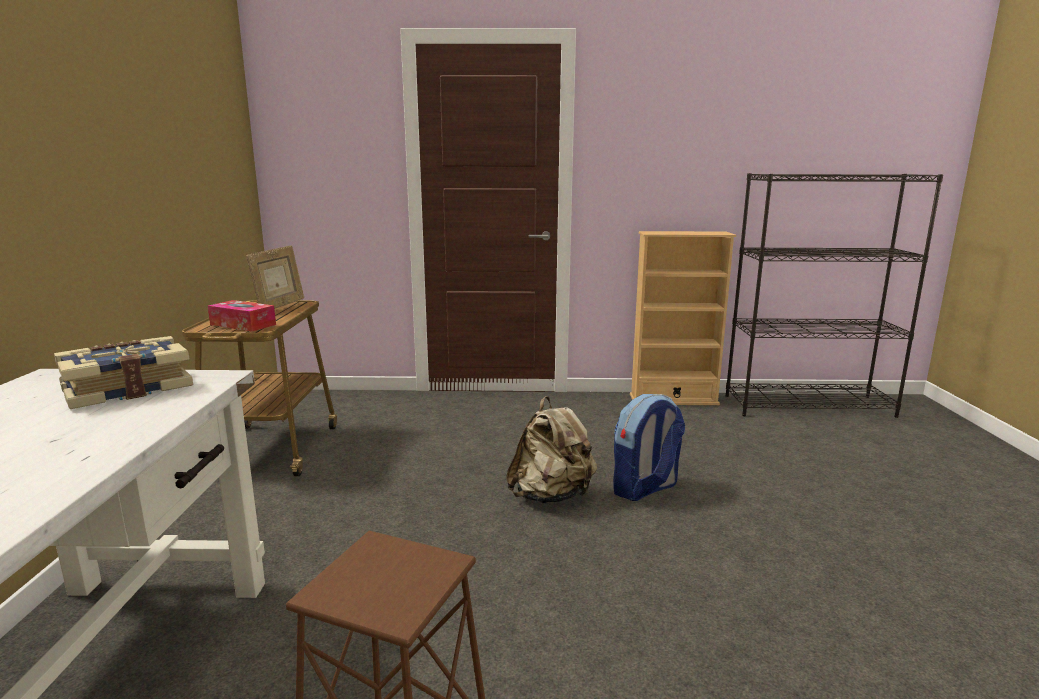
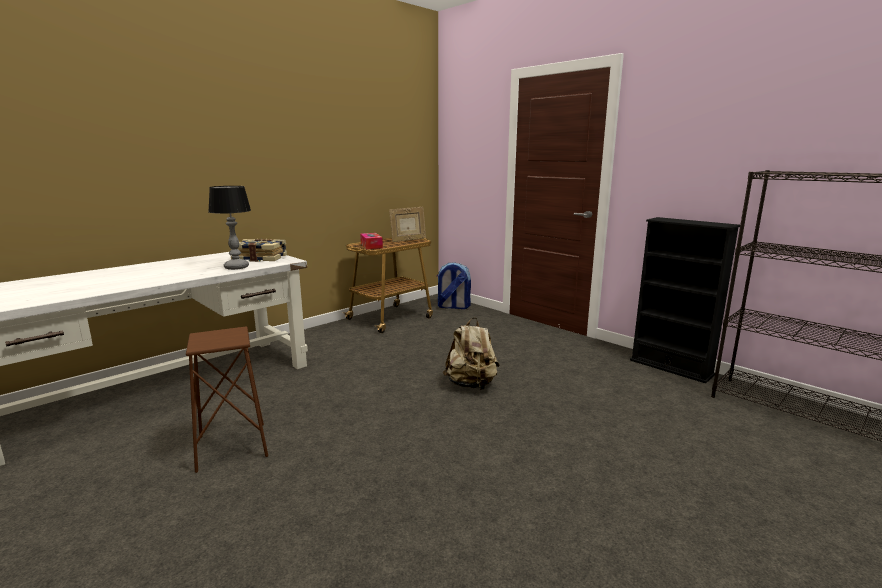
camera: 45 degrees right, 0 degrees up
(134, 419) = (236, 267): none -> table lamp
(645, 489) = (531, 404): backpack -> backpack (453, 307)
(673, 399) = (671, 367): beige bookcase -> black bookcase

